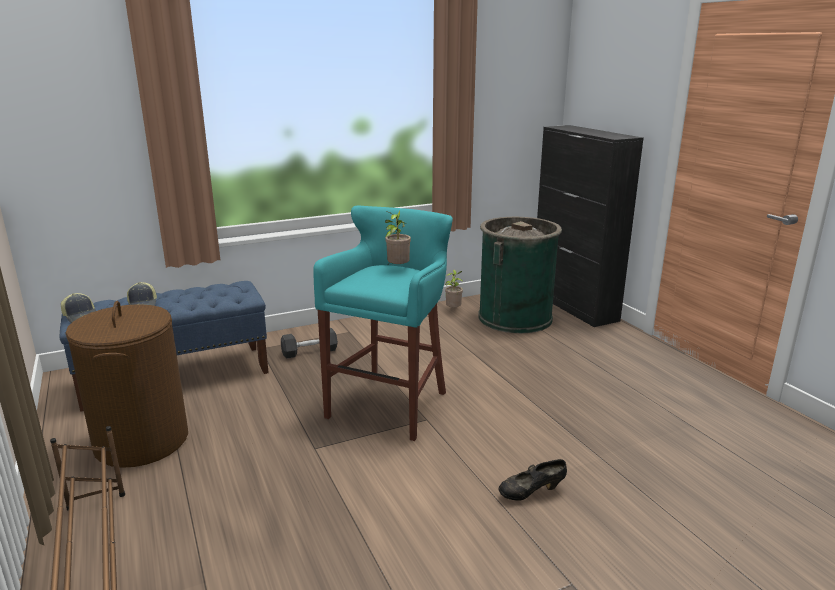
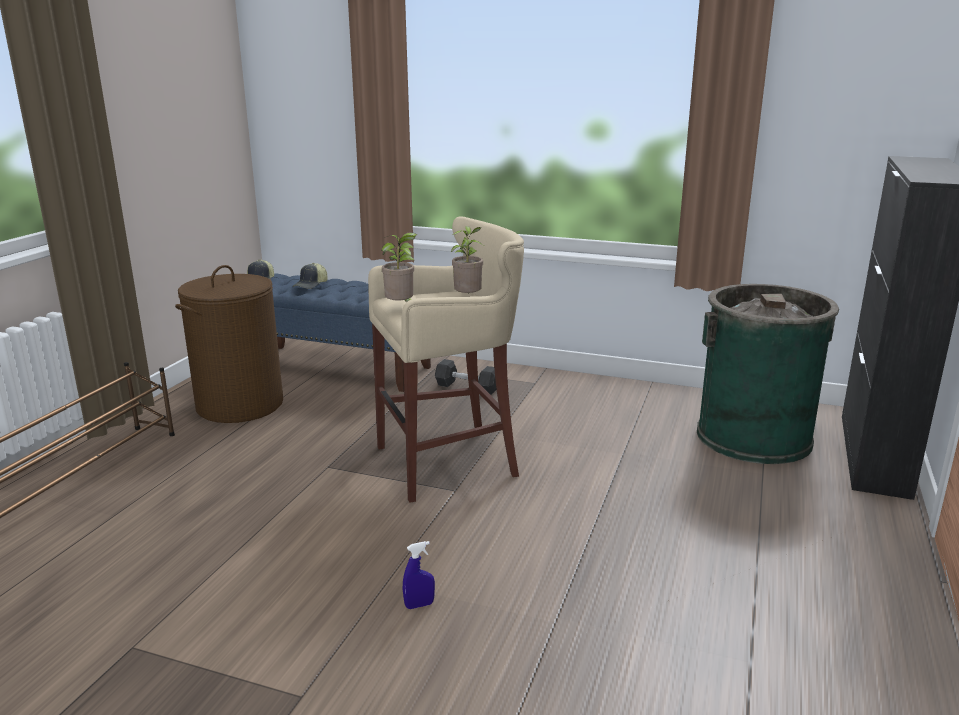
camera: 45 degrees right, 0 degrees up
(391, 404) = (450, 462): turquoise stool -> beige stool
(453, 310) = (689, 401): potted plant -> potted plant (401, 307)
(531, 493) = (419, 605): black shoe -> blue spray bottle

